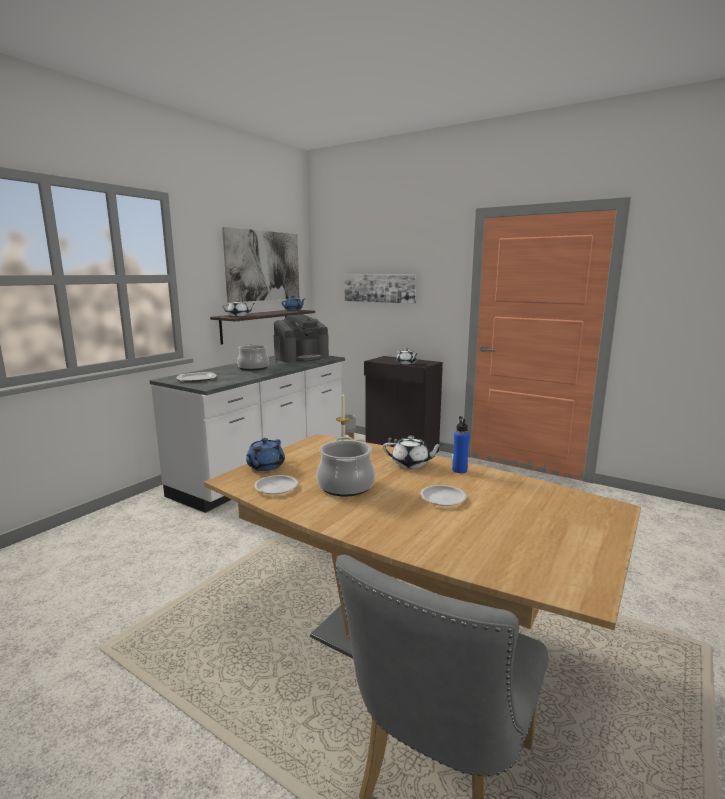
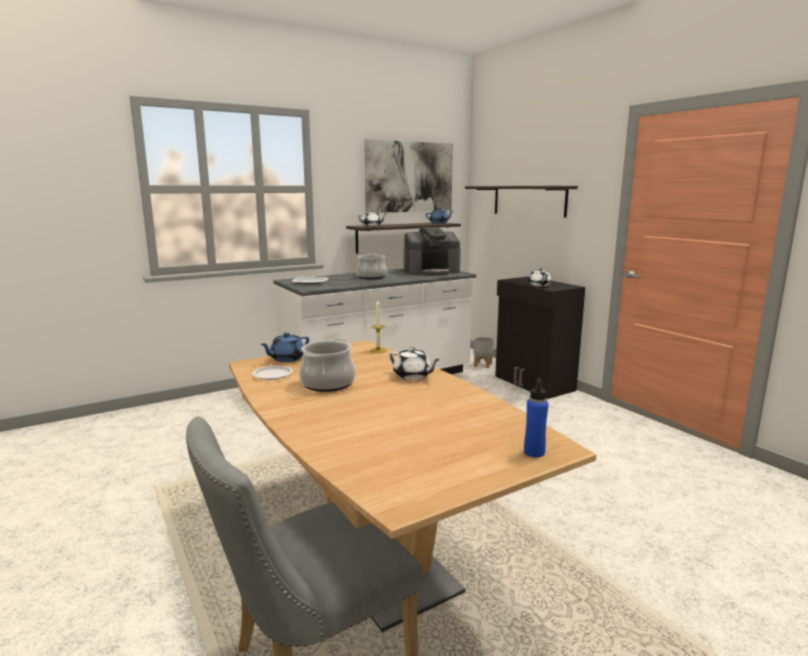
camera: 25 degrees right, 0 degrees up
(379, 288) = (529, 200): picture -> shelf
(443, 498) = (396, 408): white plate -> none
(459, 470) = (450, 388): blue bottle -> blue bottle (534, 452)

